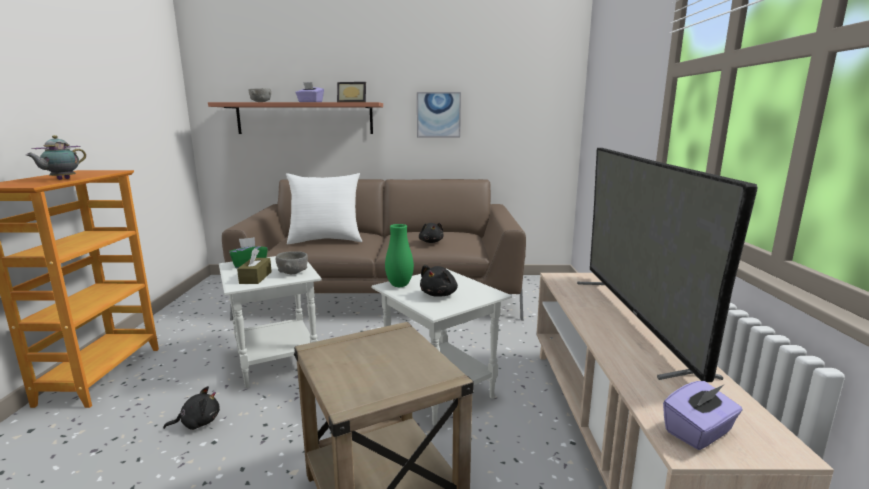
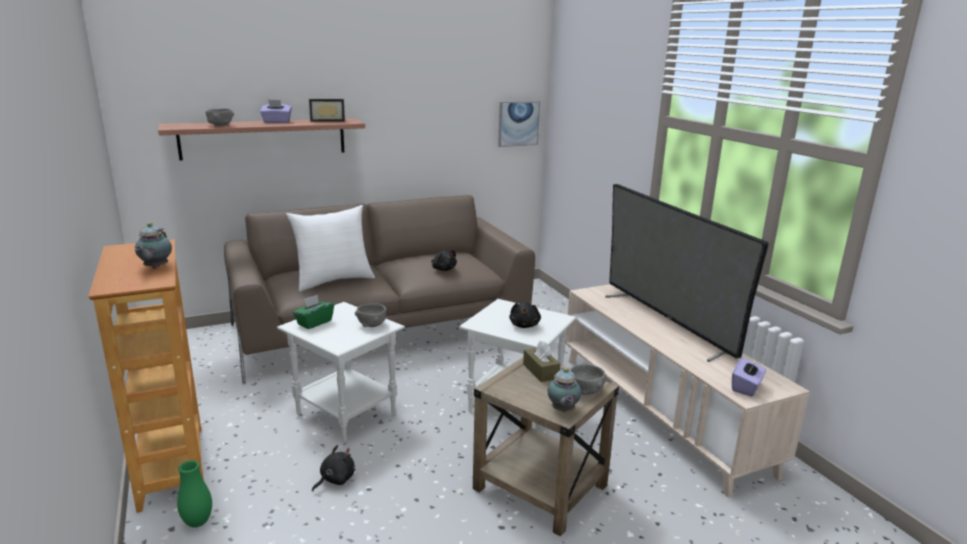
camera: 25 degrees left, 5 degrees up
(255, 277) = (344, 336): brown tissue box -> brown tissue box (540, 371)
(355, 396) = (562, 410): none -> teapot
(399, 285) = (483, 322): green vase -> green vase (198, 522)
(418, 378) = (585, 391): none -> grey bowl
(438, 115) = (413, 128): picture -> picture (518, 123)

